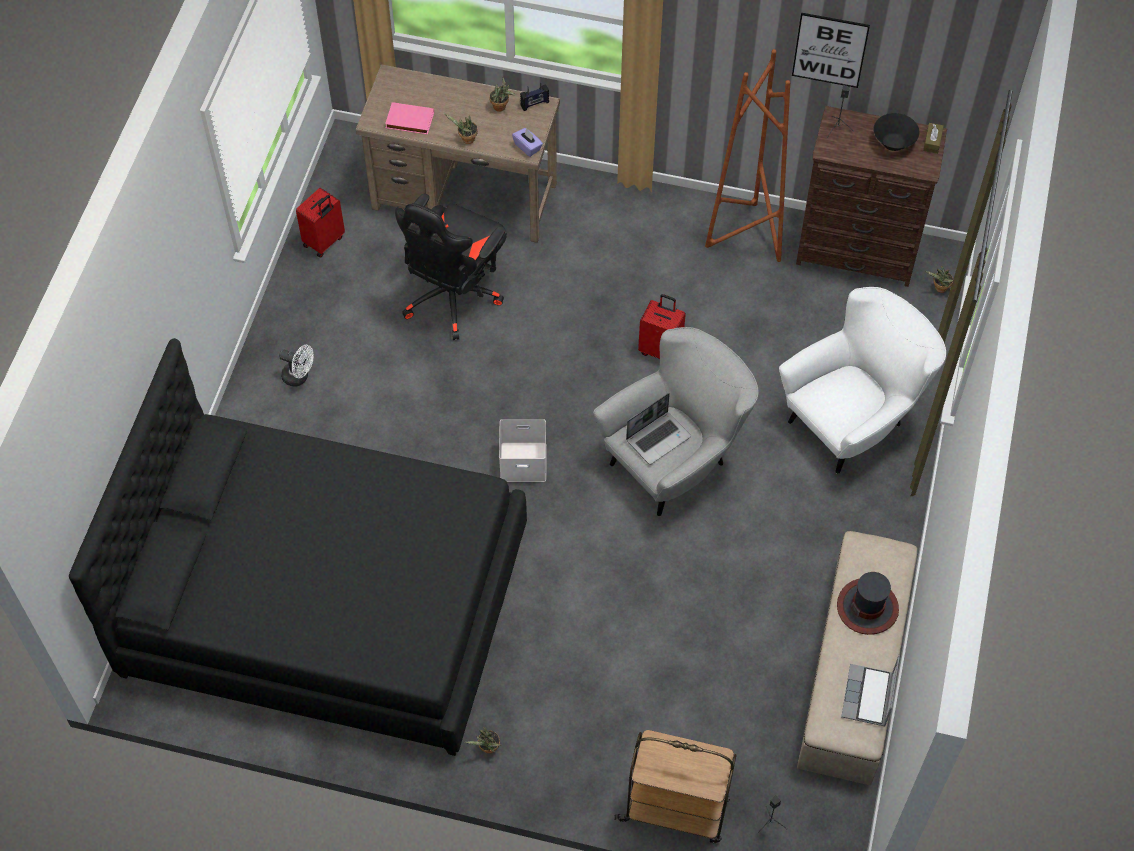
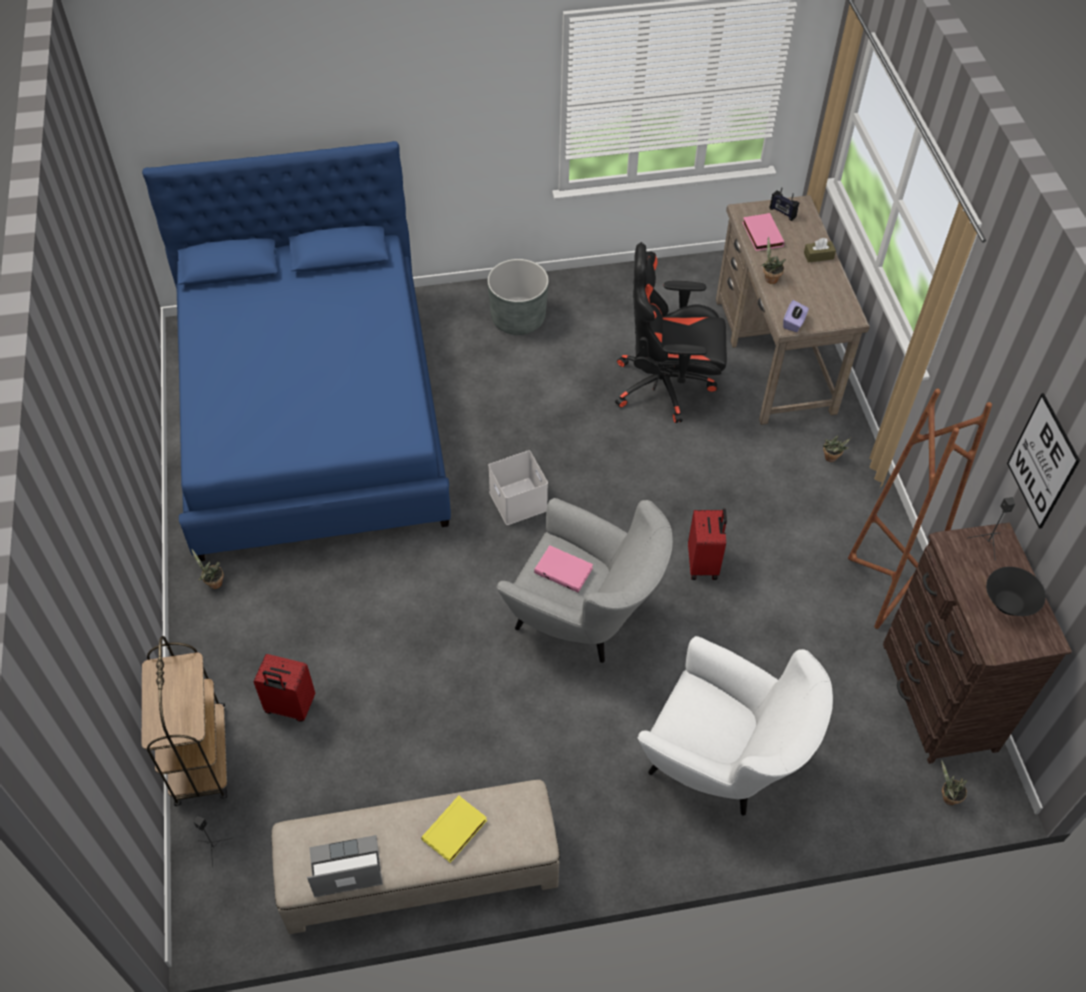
camera: 65 degrees right, 5 degrees down
(299, 377) = (518, 318): white fan -> grey planter
(324, 242) = (661, 283): red suitcase -> red suitcase (289, 707)
(325, 600) = (312, 416): black bed -> blue bed
(501, 107) = (825, 289): potted plant -> potted plant (831, 459)
(535, 104) = (847, 310): radio -> radio (782, 213)
(658, 437) = (564, 570): laptop -> pink book
(867, 607) = (455, 831): hat -> yellow book
(932, 142) = (1039, 642): brown tissue box -> brown tissue box (818, 256)

